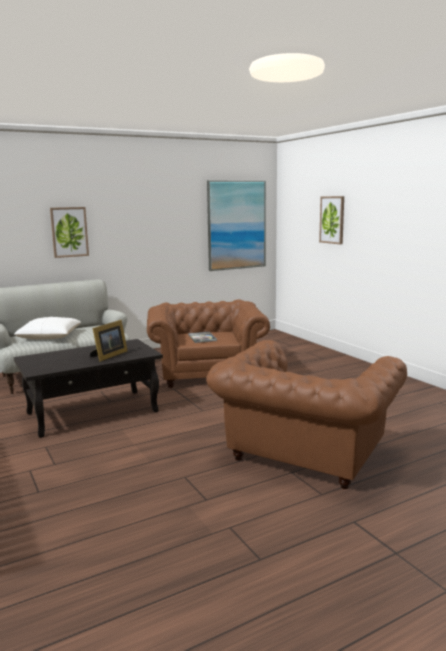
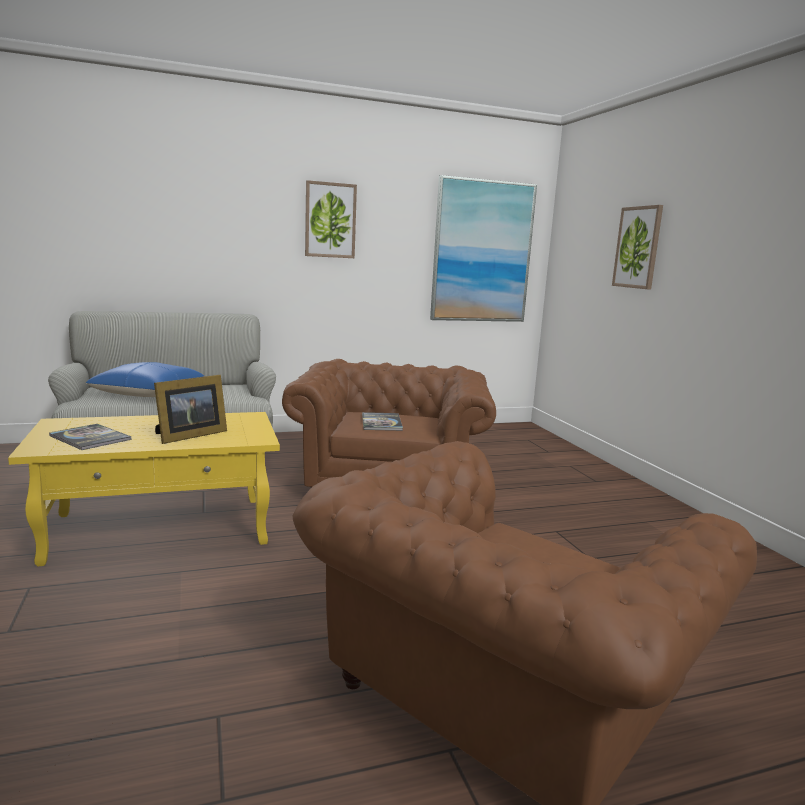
camera: 10 degrees right, 0 degrees up
(49, 336) = (148, 393): white pillow -> blue pillow
(56, 363) = (90, 438): none -> book
(69, 232) = (209, 236): picture -> picture (330, 220)
(93, 412) = (162, 528): black coffee table -> yellow coffee table

